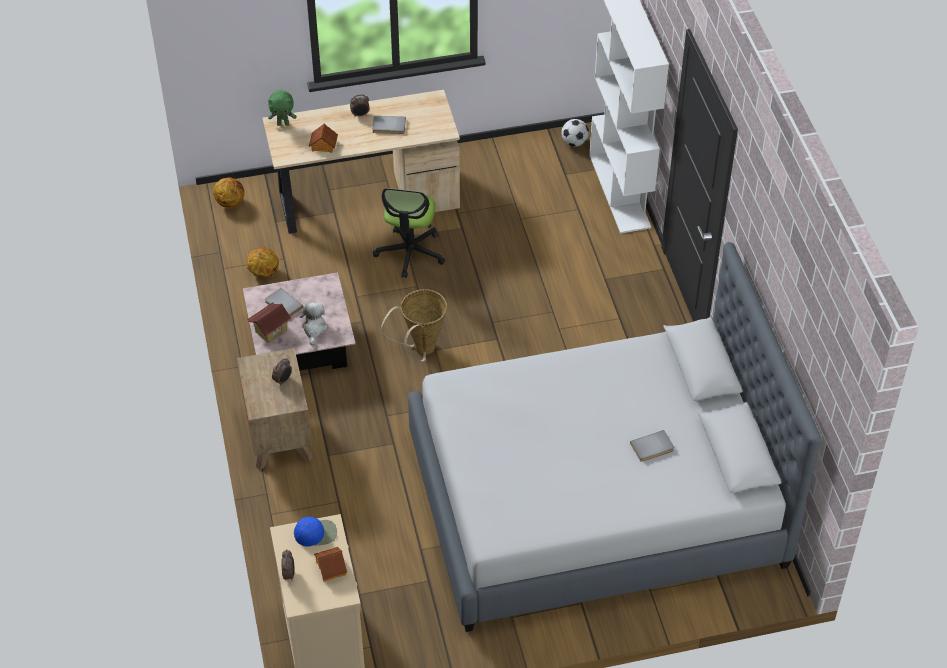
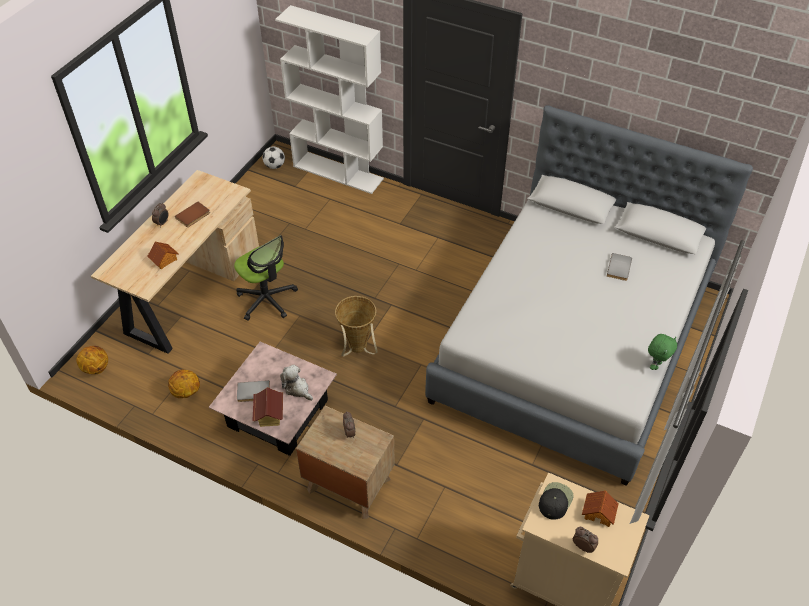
camera: 50 degrees left, 0 degrees up
(283, 123) = (113, 268): green plush toy -> green plush toy (656, 365)
(316, 533) = (555, 500): blue cap -> black cap
(389, 127) = (193, 216): grey book -> brown book

